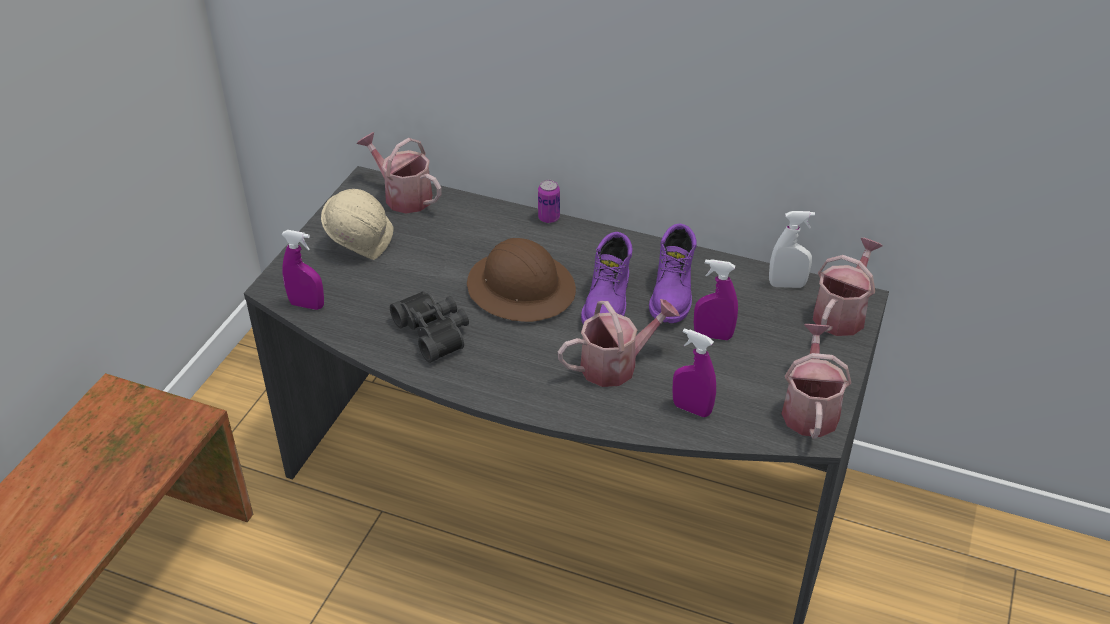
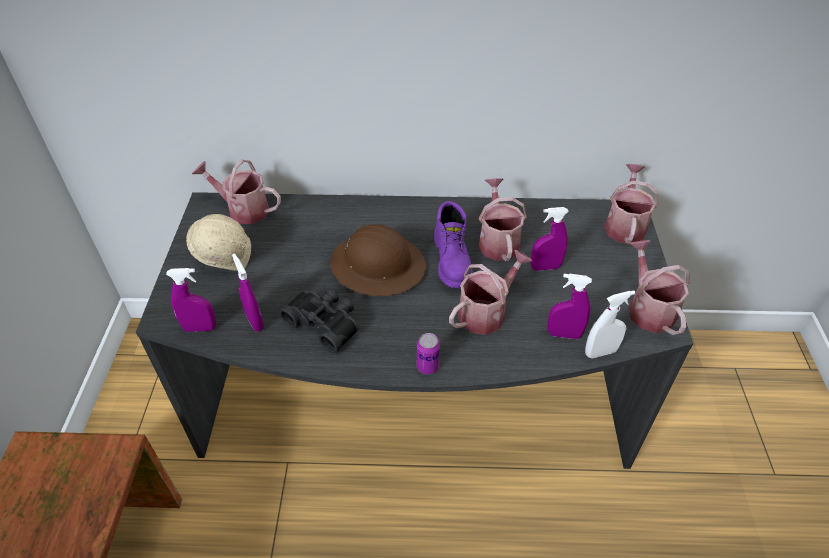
camera: 20 degrees left, 5 degrees up
(364, 312) = (254, 321): none -> purple spray bottle
(549, 218) = (371, 201): can -> can (427, 366)
(673, 294) = (497, 241): purple boot -> watering can
(787, 285) = (574, 212): white spray bottle -> white spray bottle (600, 352)

